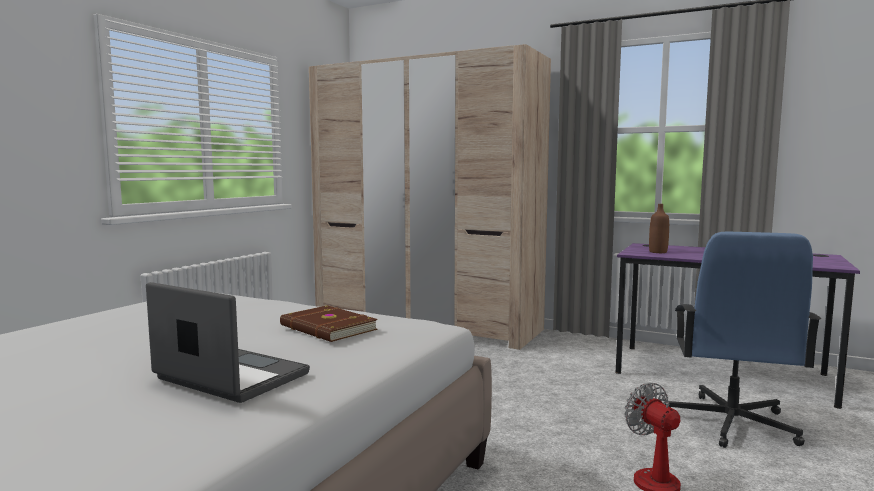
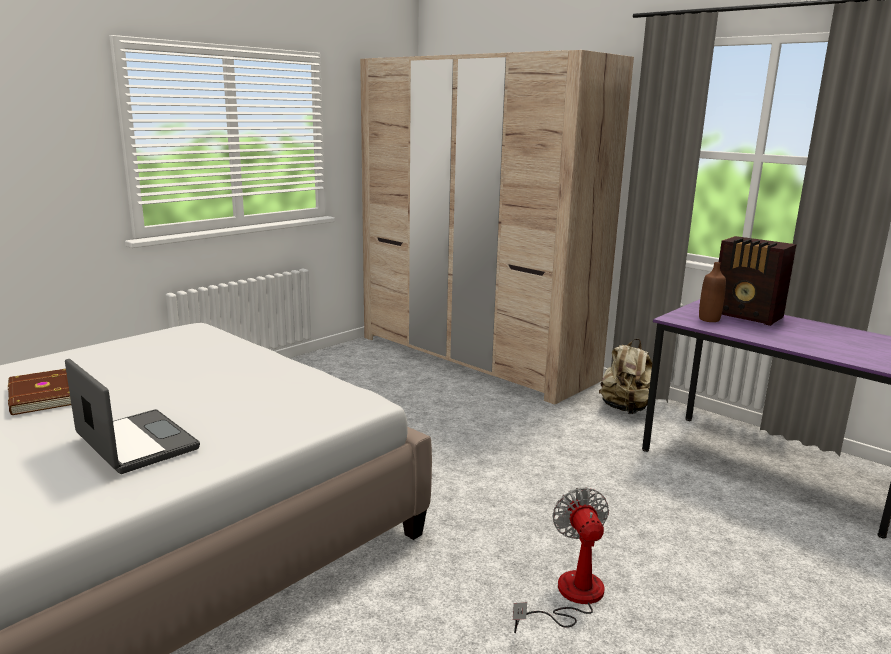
camera: 15 degrees right, 10 degrees up
(327, 328) = (260, 394): brown book -> brown book (40, 396)
(578, 346) = (625, 409): none -> beige backpack
(682, 249) = (747, 316): none -> radio
(731, 423) = (725, 535): blue office chair -> none

